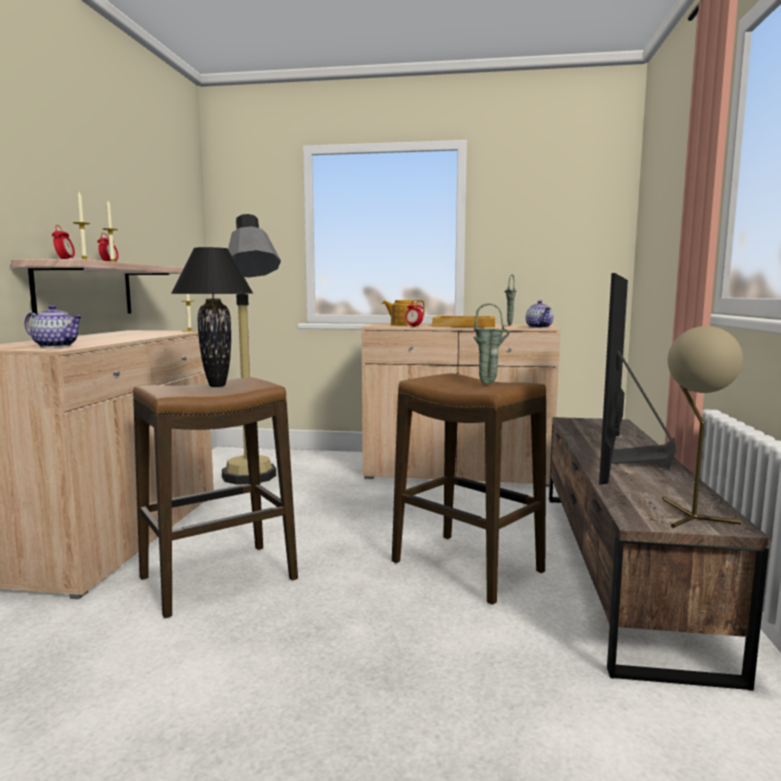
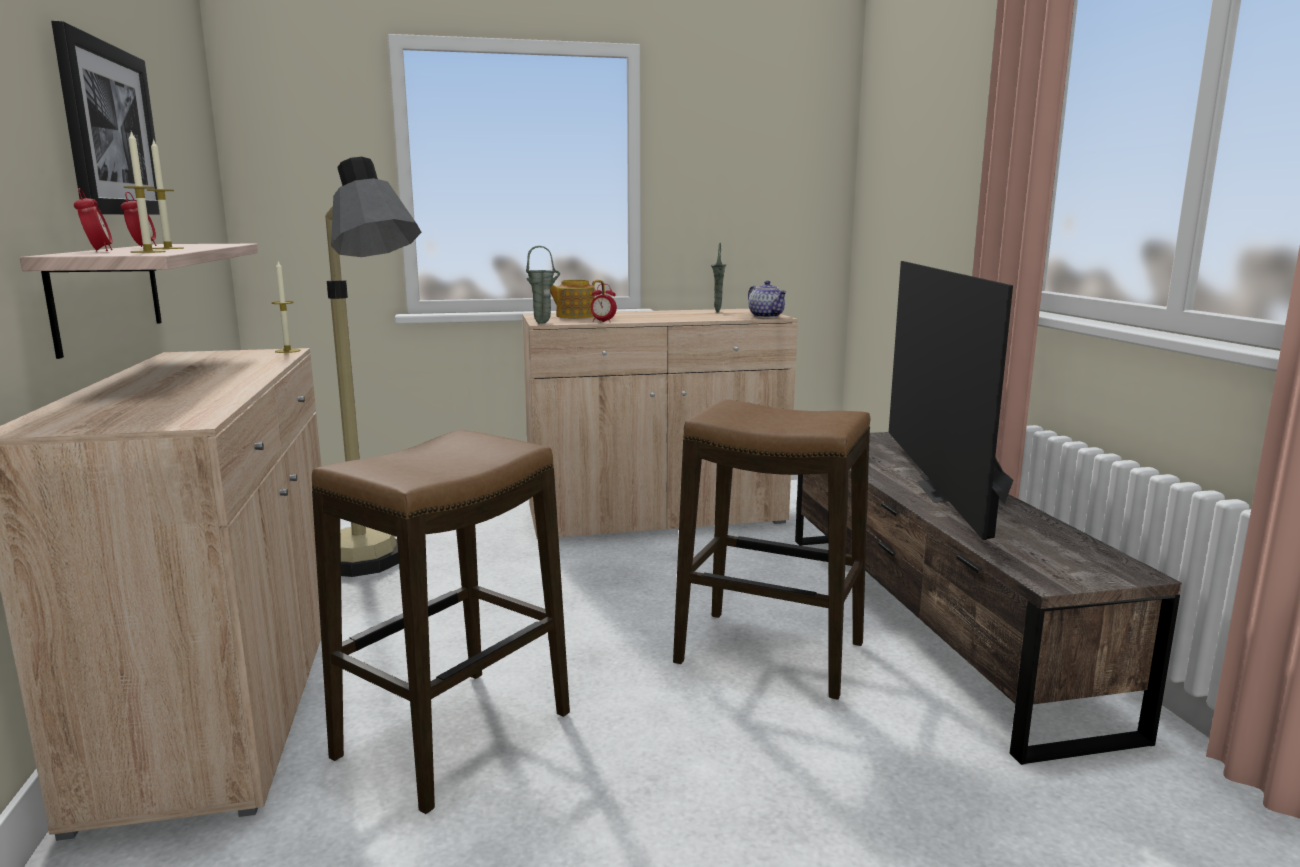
camera: 20 degrees left, 5 degrees up
(57, 346) = (168, 413): teapot -> none
(101, 199) = (109, 130): none -> picture
(217, 385) = (442, 453): black table lamp -> none
(465, 325) = (662, 315): beige tray -> none
(489, 383) = (806, 416): green vase -> green vase (544, 323)
(689, 515) = (1086, 565): beige table lamp -> none

